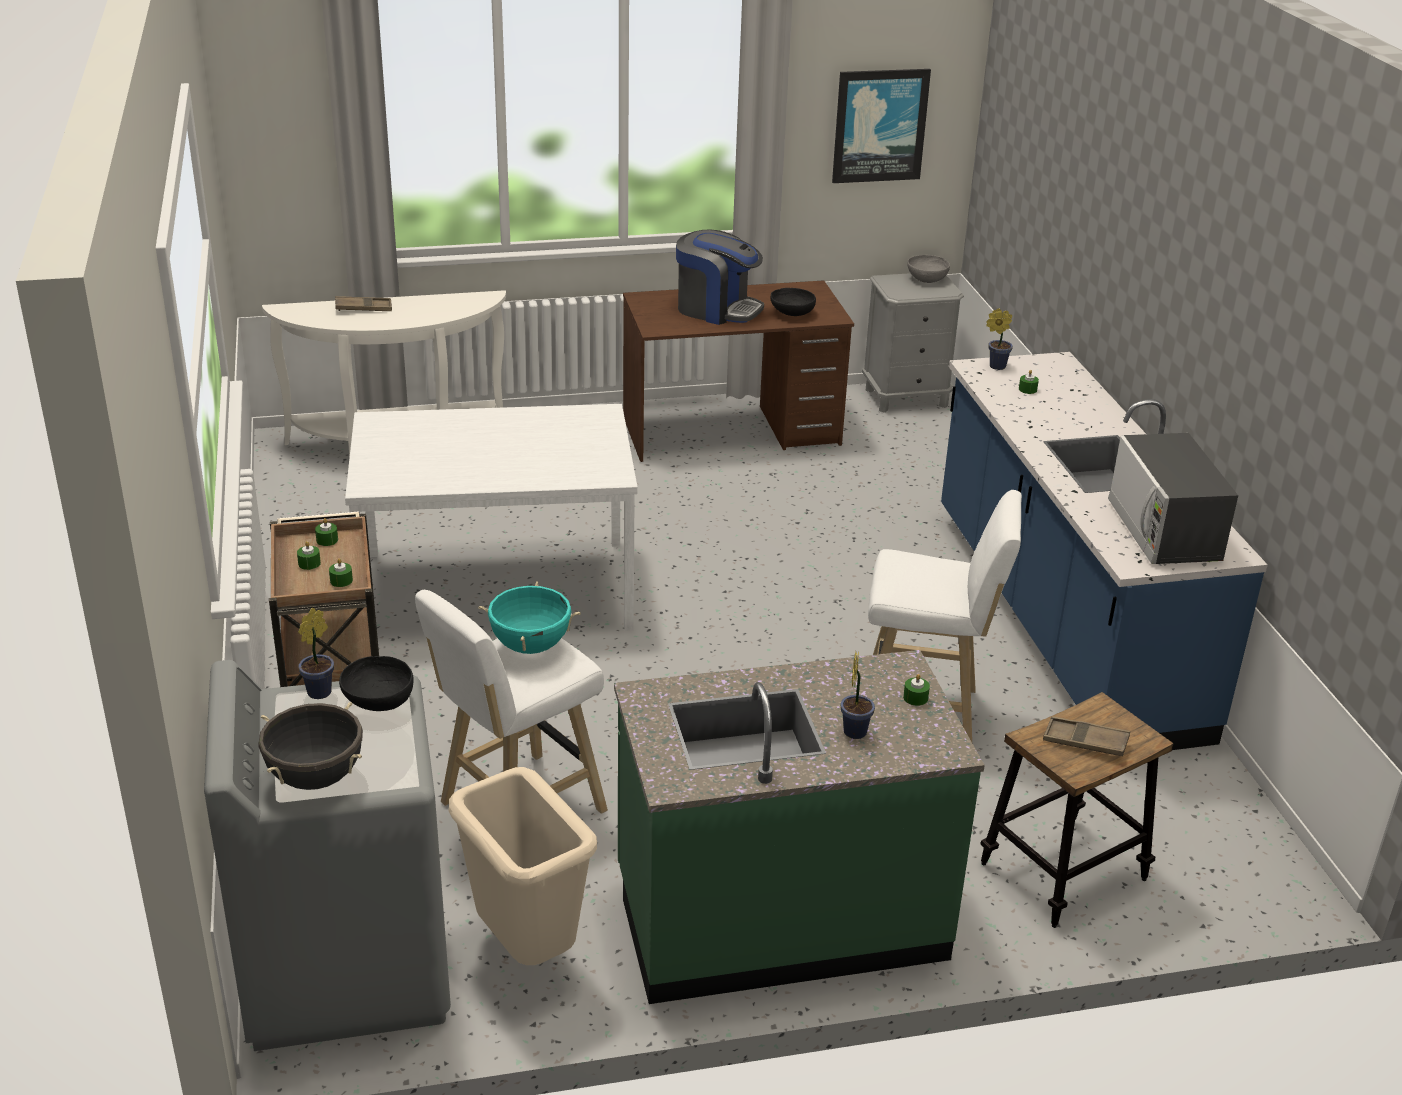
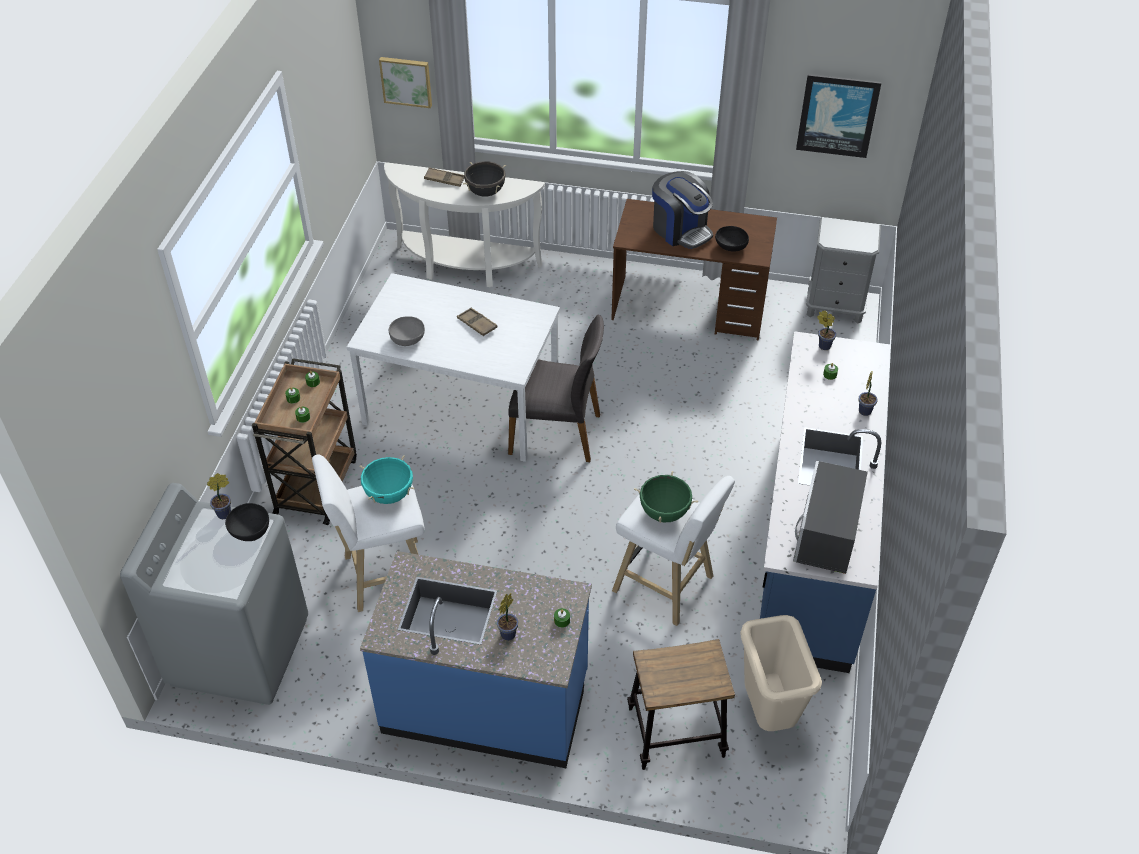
camera: 25 degrees right, 15 degrees up
(284, 175) = (406, 81): none -> picture
(315, 778) = (189, 575): black cooking pot -> black cooking pot (485, 192)
(525, 949) = (336, 673): beige trash can -> beige trash can (767, 712)
(653, 591) = (556, 433): none -> grey chair
(779, 917) = (486, 702): green counter -> blue counter
(926, 279) = (860, 230): grey bowl -> grey bowl (407, 339)
(927, 577) = (664, 512): none -> green cooking pot
(1085, 741) = (679, 674): brown tray -> brown tray (477, 324)
(1098, 412) = (865, 410): none -> potted plant

